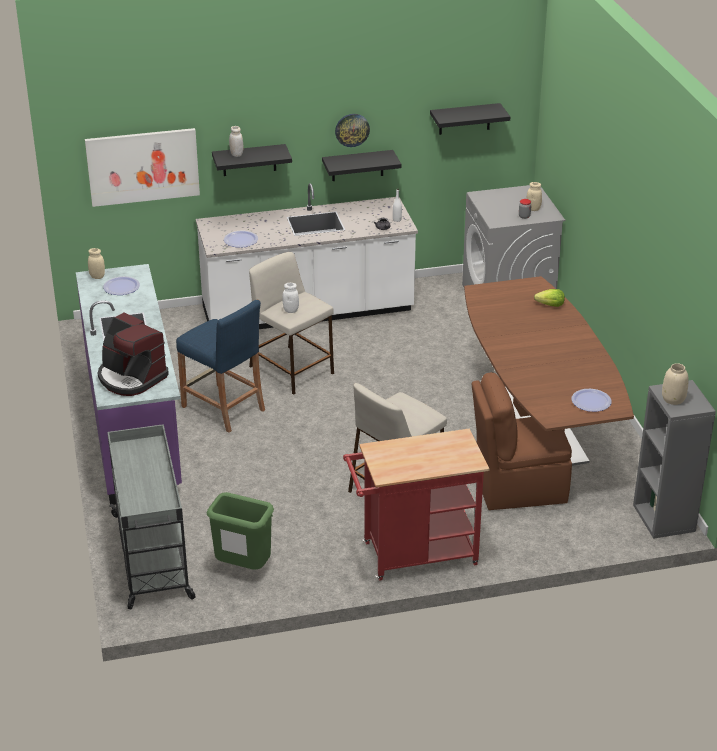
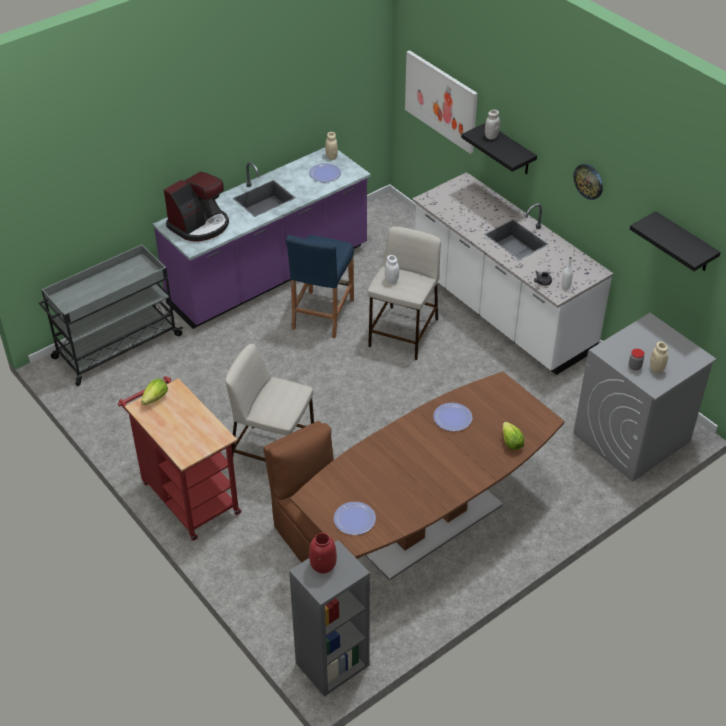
camera: 65 degrees right, 10 degrees up
(131, 377) = (200, 225): coffee machine -> coffee machine turned 150 degrees counterclockwise
(240, 240) = (451, 207): plate -> plate (452, 417)
(242, 568) = (124, 399): green trash can -> none
(357, 165) = (587, 218): black shelf -> none
(379, 463) = (156, 398): none -> lettuce
(673, 399) = (323, 565): beige vase -> red vase

